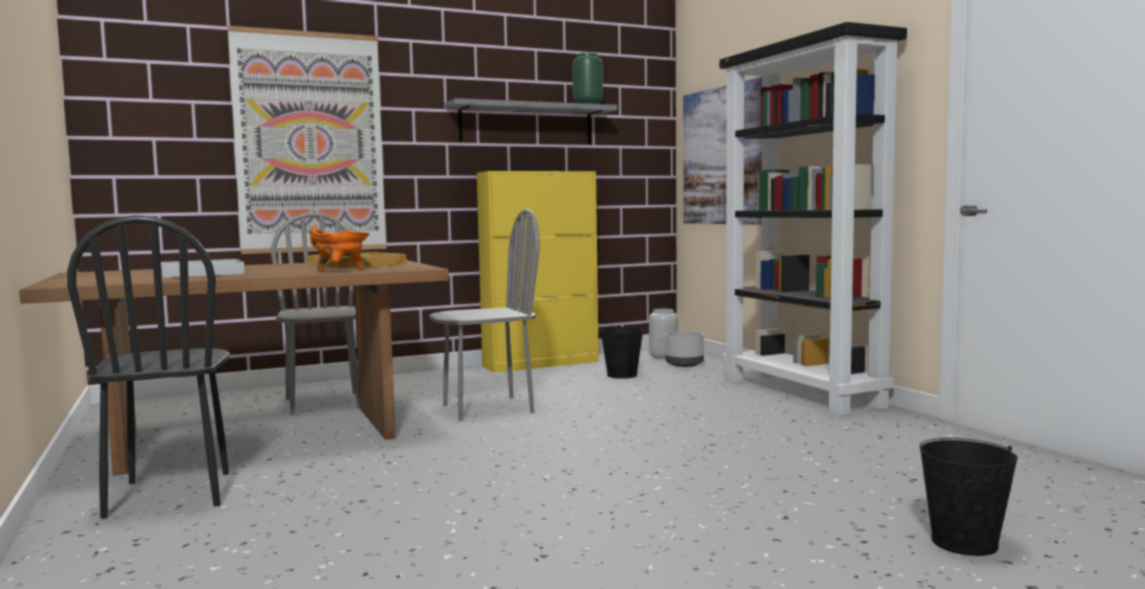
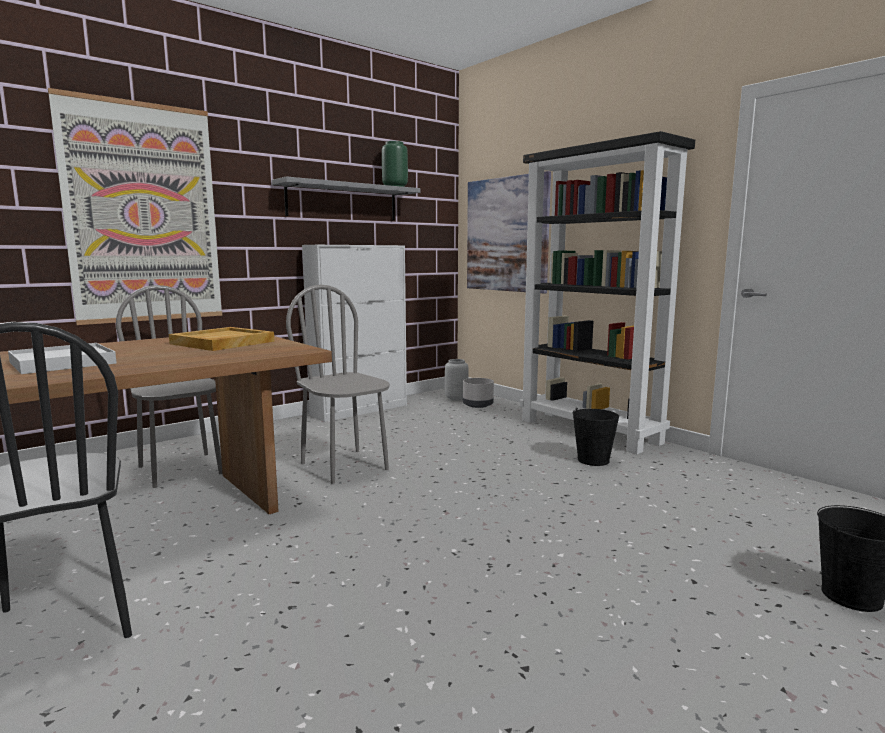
camera: 15 degrees left, 5 degrees up
(340, 271) = (223, 357): orange cooking pot -> none
(487, 409) = (345, 466): grey chair -> grey chair turned 90 degrees counterclockwise
(541, 364) = (360, 410): yellow cabinet -> white cabinet
(622, 375) = (436, 419): black bucket -> black bucket (593, 460)

